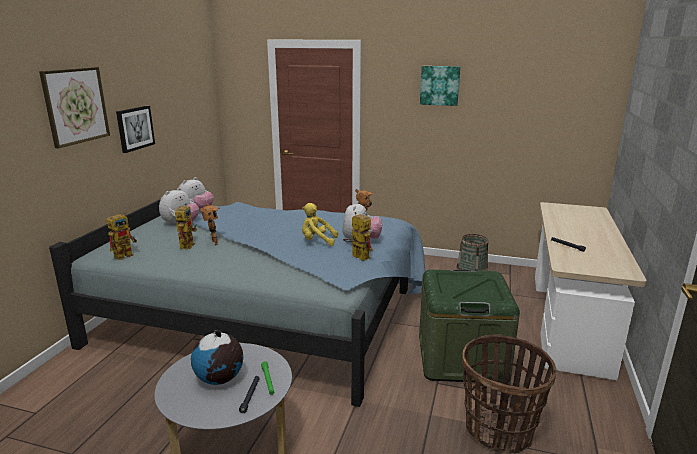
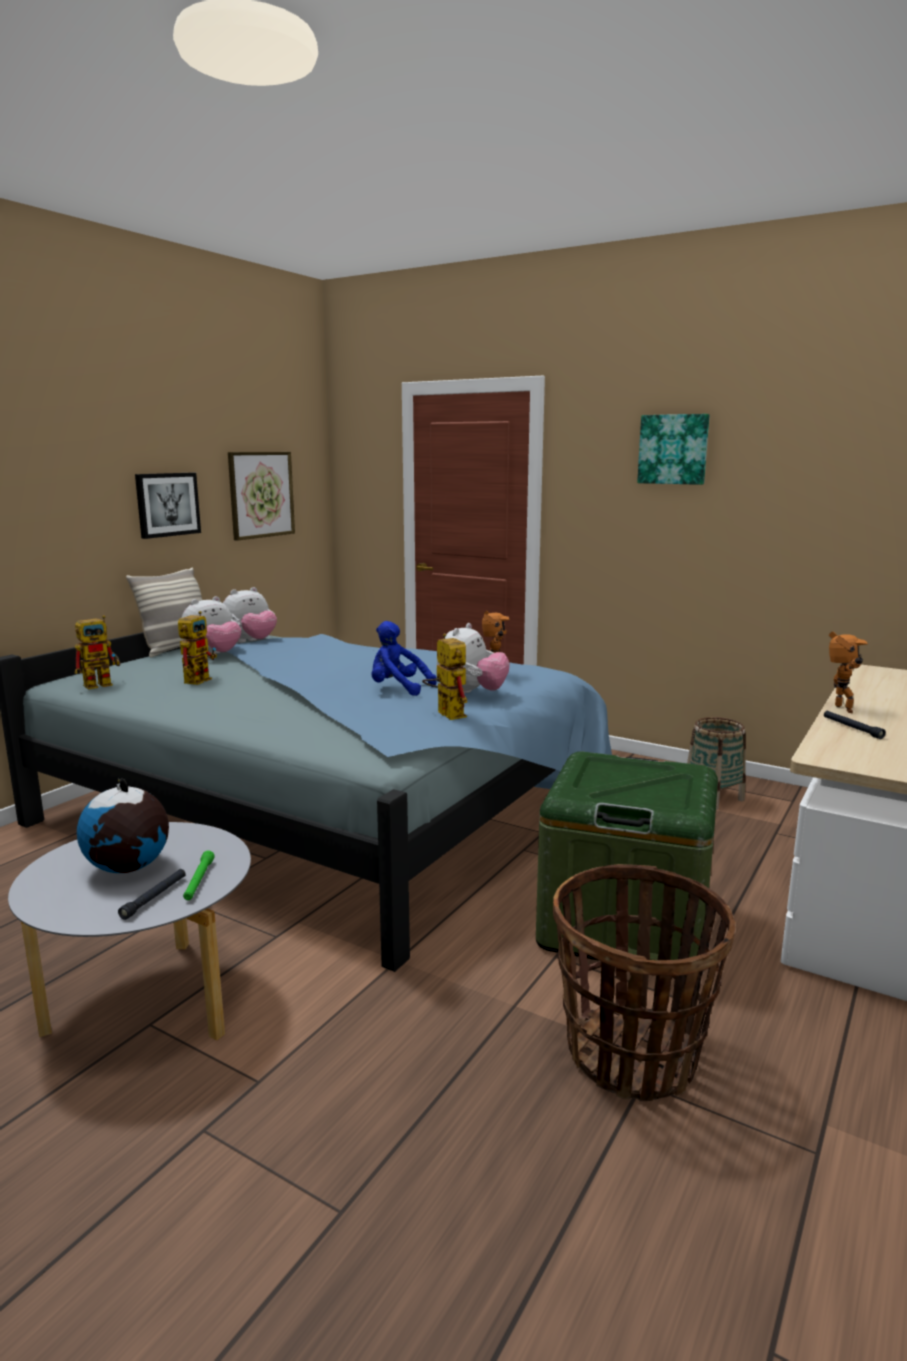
camera: 15 degrees right, 5 degrees down
(75, 106) = (63, 456): picture -> picture (261, 494)
(151, 220) = (177, 648): none -> pillow
(213, 243) = (237, 680): toy robot -> toy robot (840, 709)
(317, 241) = (398, 689): yellow plush toy -> blue plush toy

